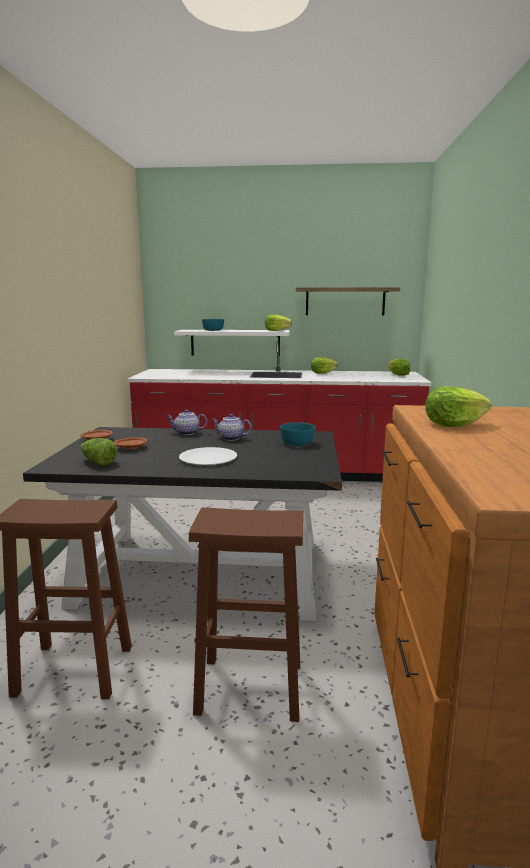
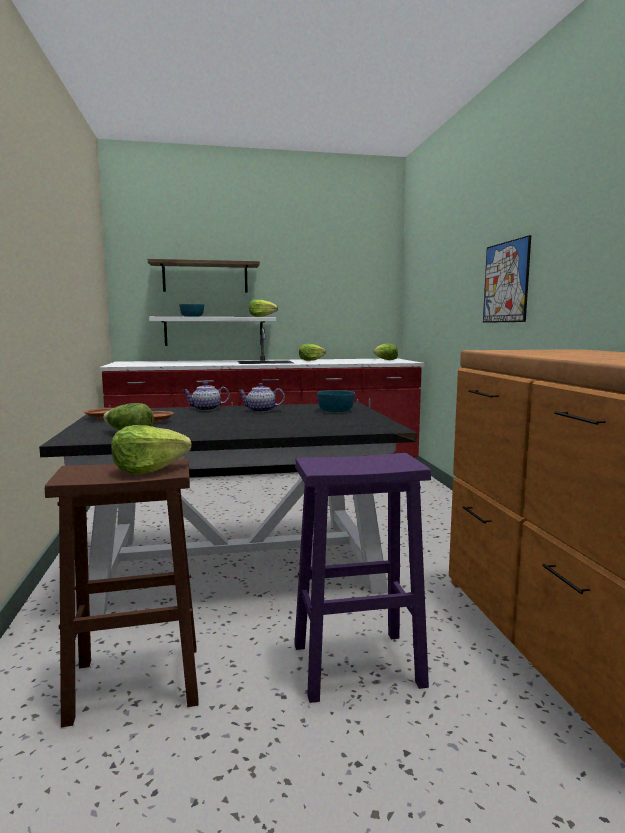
camera: 15 degrees left, 5 degrees down
(208, 458) = (255, 424): white plate -> none
(248, 688) = (355, 665): brown stool -> purple stool
(345, 301) = (327, 288): shelf -> shelf (205, 277)
(453, 424) = (546, 353): lettuce -> lettuce (148, 469)
(490, 317) = (506, 282): none -> picture

